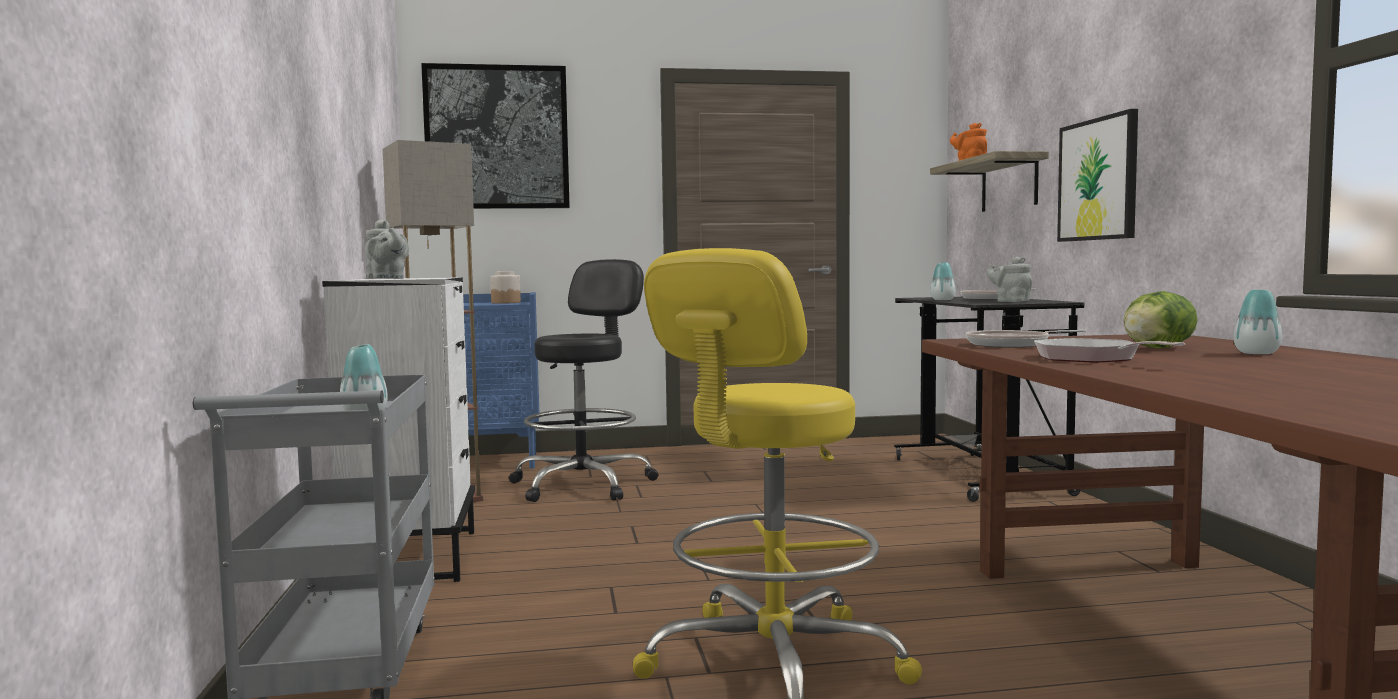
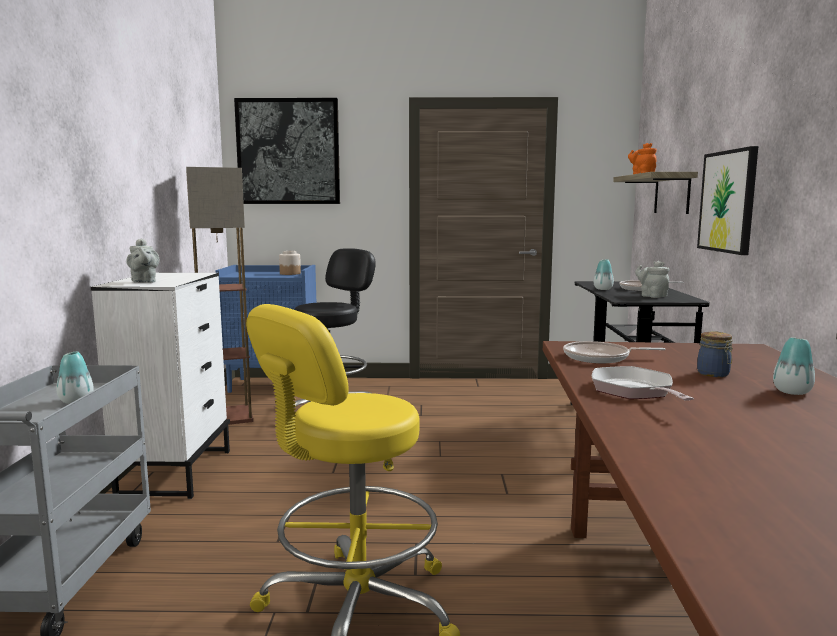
camera: 10 degrees right, 5 degrees up
(1157, 348) = (714, 374): lettuce -> jar

